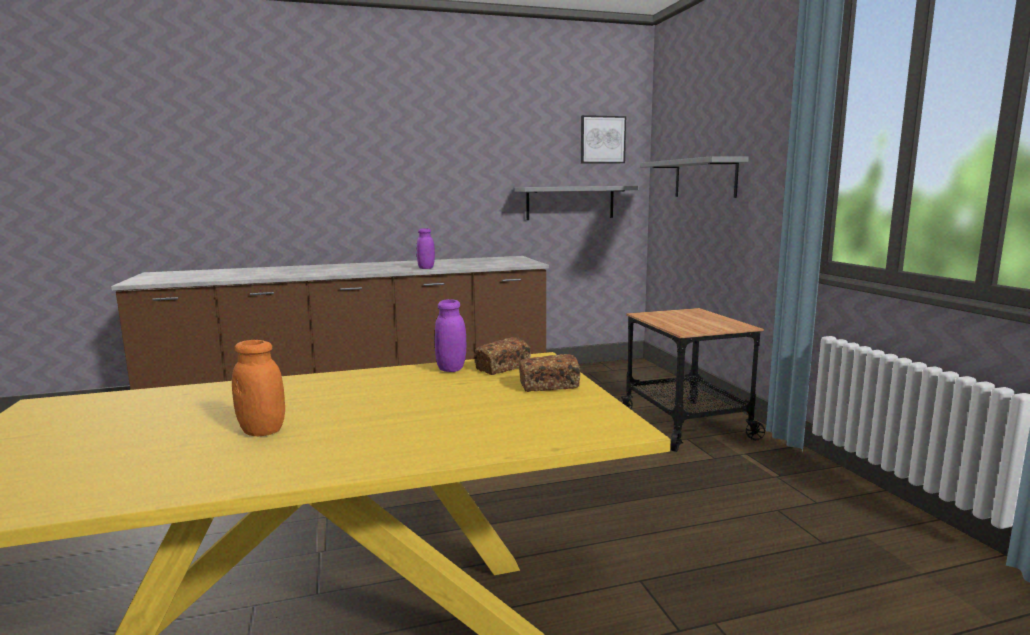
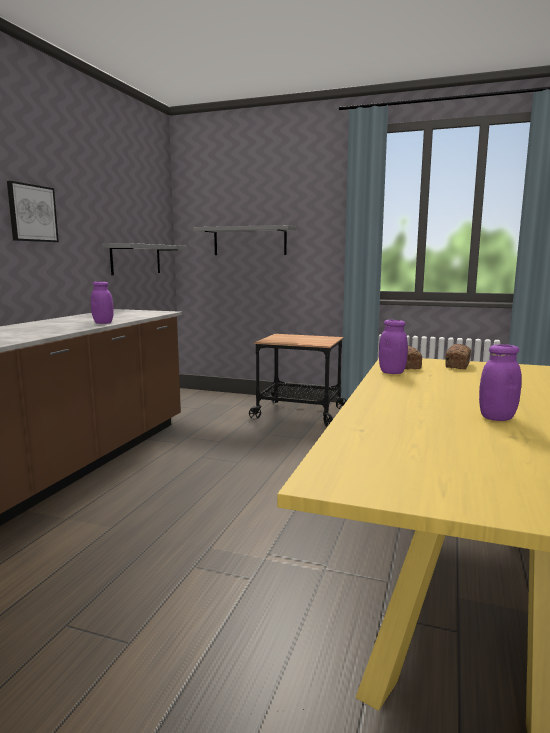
camera: 55 degrees left, 0 degrees up
(262, 431) = (497, 417): orange jar -> purple jar
(602, 140) = (150, 205): picture -> picture (32, 213)

